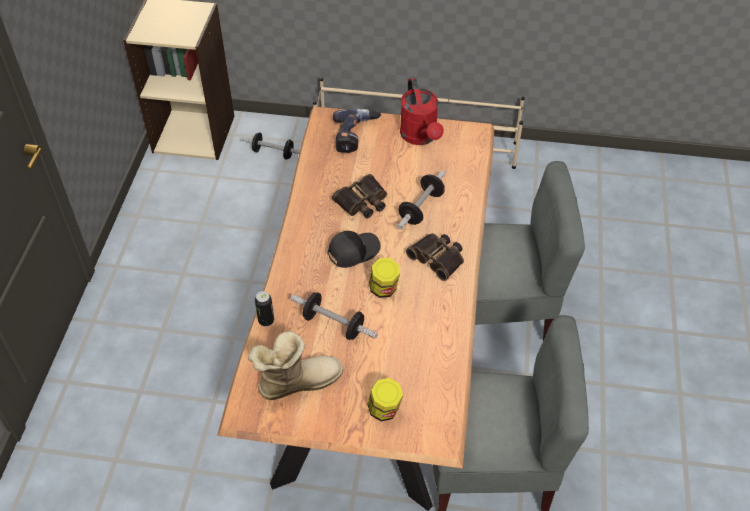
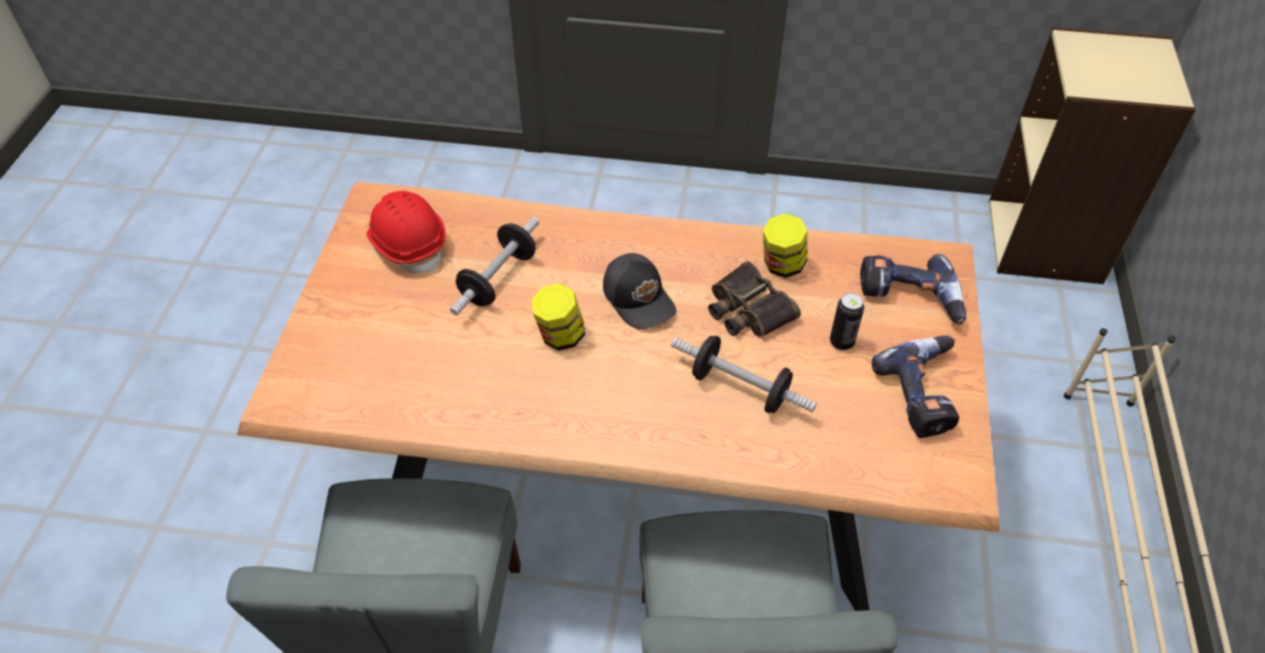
camera: 90 degrees right, 0 degrees up
(266, 321) = (512, 210): can -> can (841, 342)
(273, 153) = (1033, 338): dumbbell -> none
(297, 381) = (408, 244): boot -> red hard hat
(384, 410) = (341, 336): jar -> jar (782, 265)
(421, 137) = (926, 393): red watering can -> power drill
(438, 258) = (624, 409): binoculars -> none

